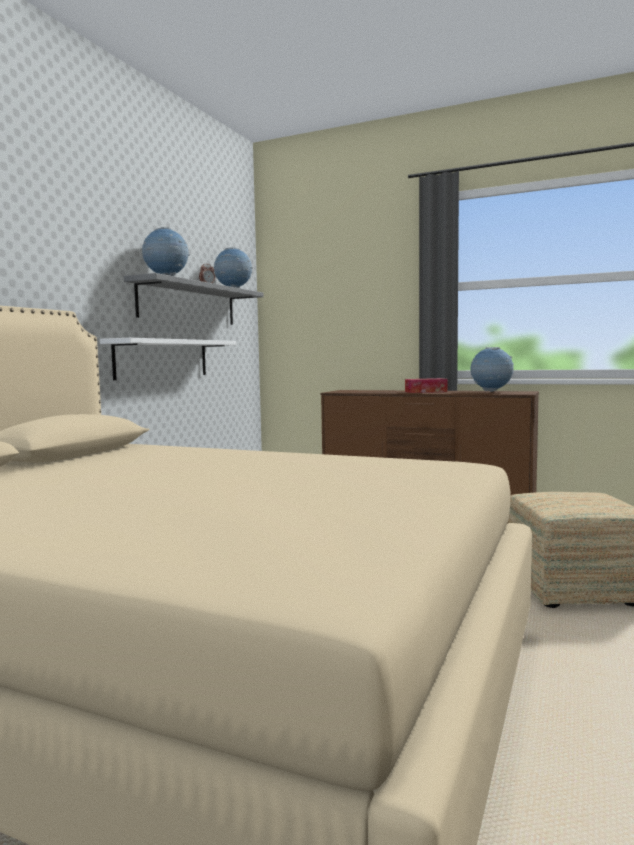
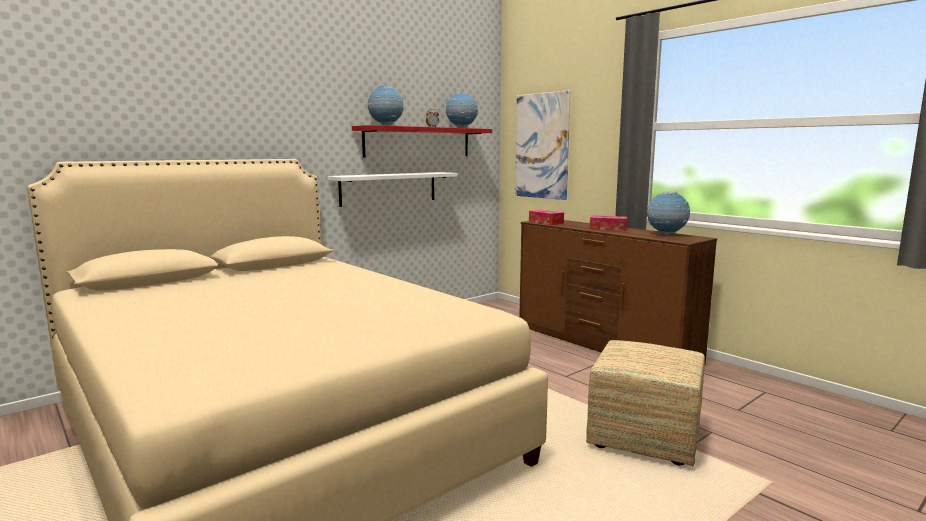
camera: 25 degrees right, 5 degrees up
(188, 304) = (418, 142): grey shelf -> red shelf
(315, 313) = (541, 146): none -> picture
(349, 391) = (546, 222): none -> tissue box

